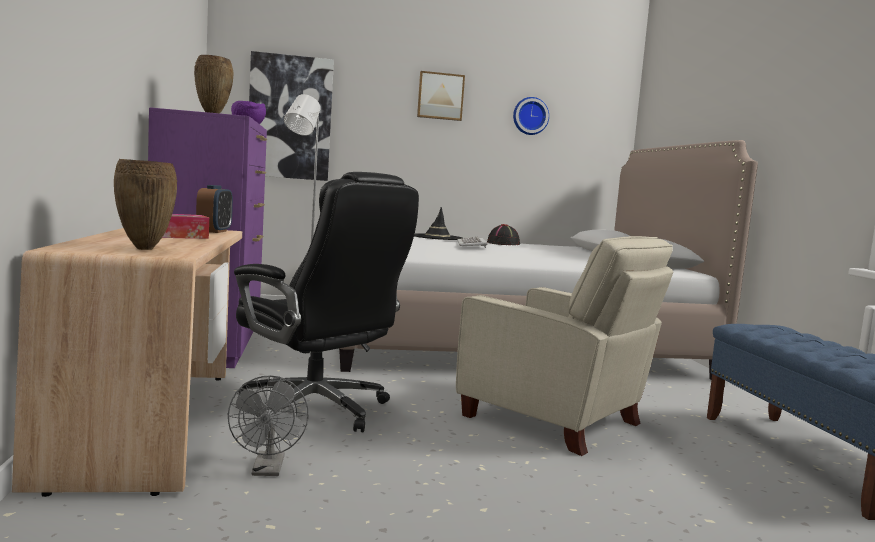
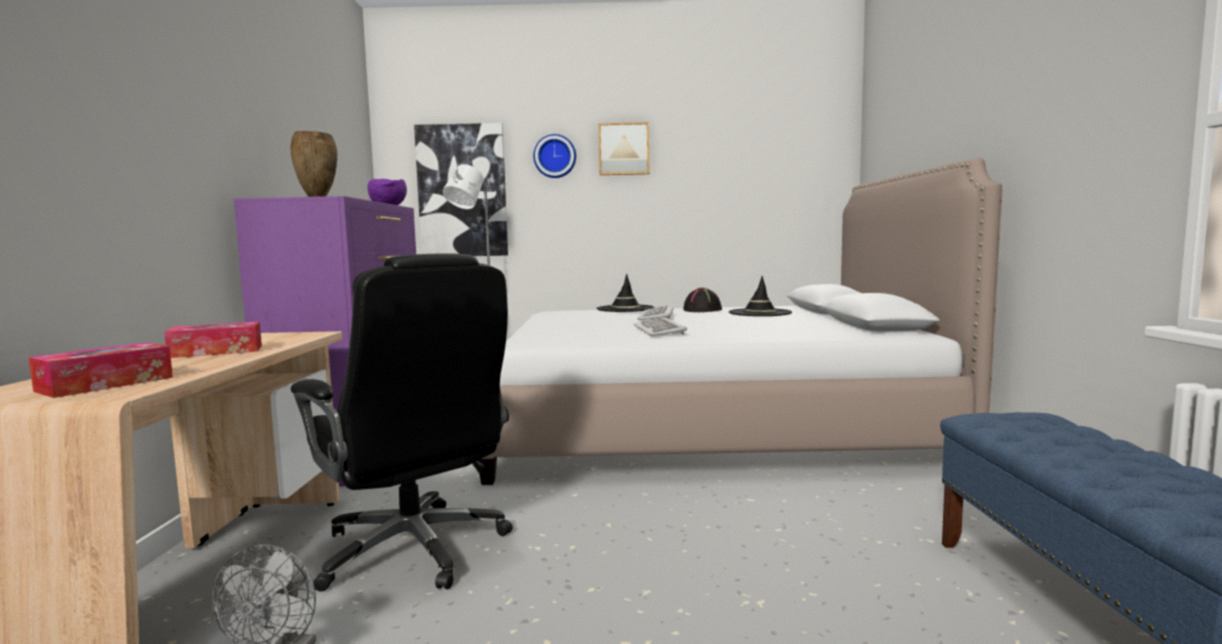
camera: 10 degrees right, 0 degrees up
(145, 249) = (106, 384): brown vase -> tissue box
(214, 231) = (298, 336): alarm clock -> none
(486, 255) = (660, 330): none -> keyboard
(530, 116) = (729, 160): wall clock -> wall clock (555, 156)
(553, 249) = (759, 313): none -> black hat
(556, 421) = (720, 559): beige armchair -> none

